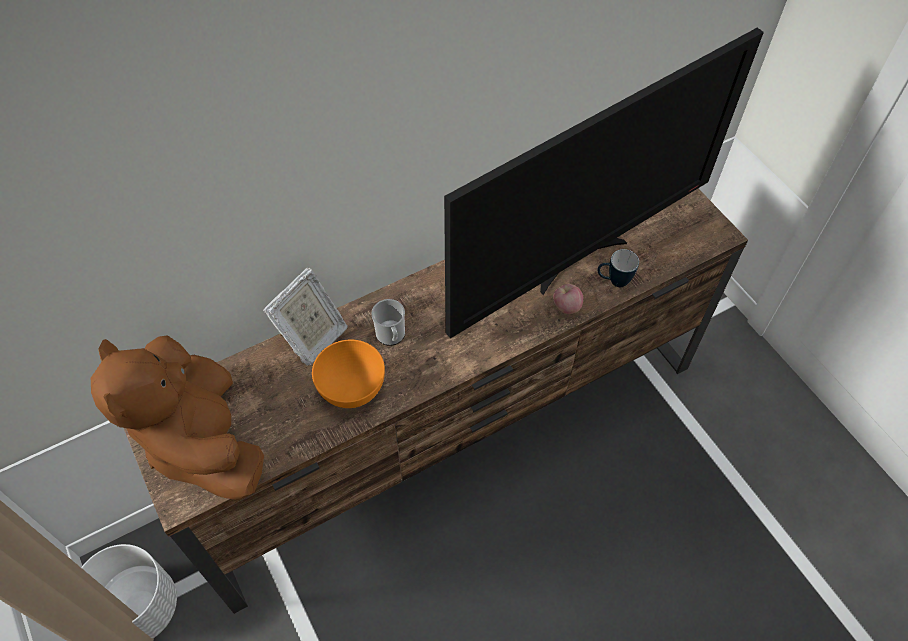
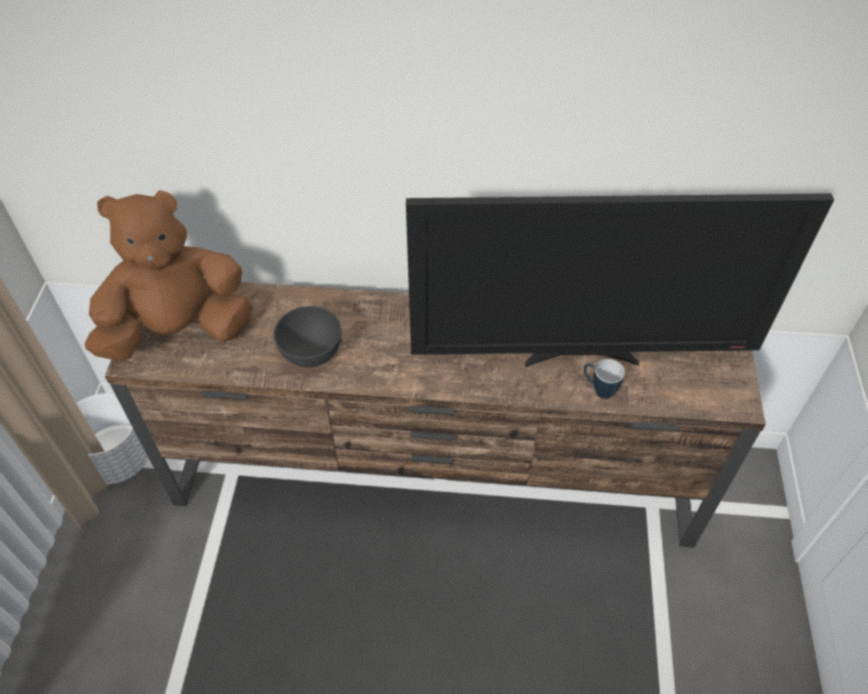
camera: 35 degrees right, 5 degrees down
(202, 442) = (179, 330): brown plush toy -> brown plush toy turned 60 degrees clockwise
(312, 338) = (314, 301): picture frame -> none
(352, 389) = (311, 354): orange bowl -> grey bowl
(391, 336) = (374, 332): mug -> none
(566, 307) = (537, 387): apple -> none

